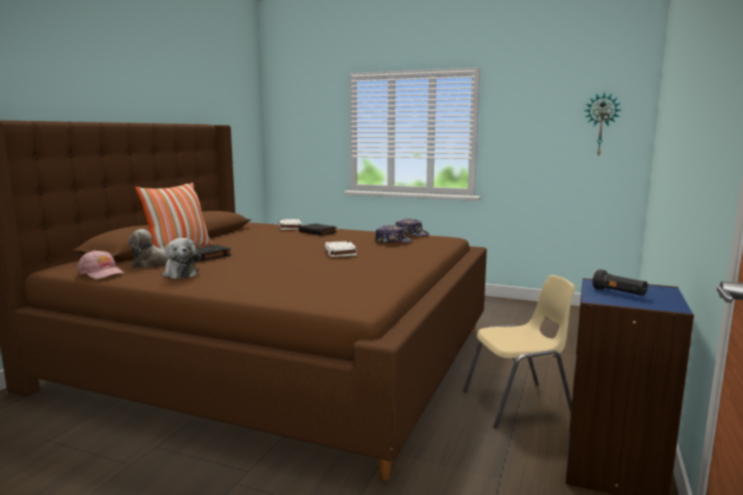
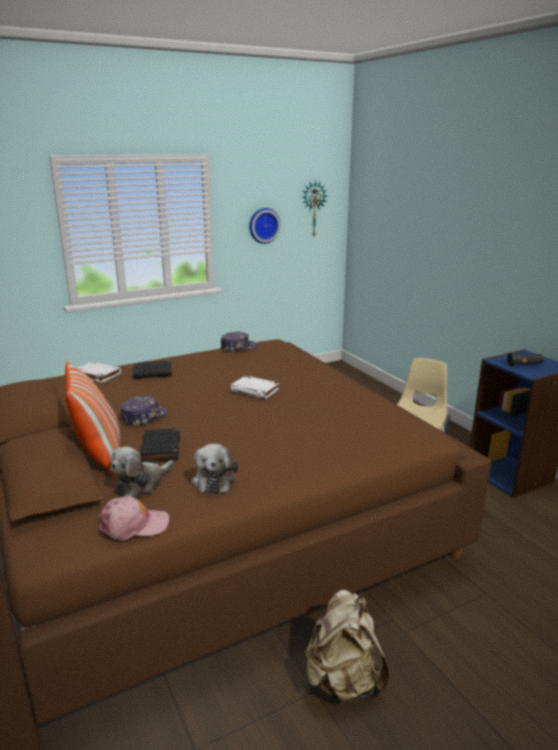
camera: 50 degrees left, 10 degrees up
(150, 473) = (342, 680): none -> beige backpack
(180, 273) = (214, 479): plush toy -> plush toy turned 75 degrees clockwise
(393, 241) = (252, 362): cap -> cap (144, 417)
(534, 138) = (263, 225): none -> wall clock

